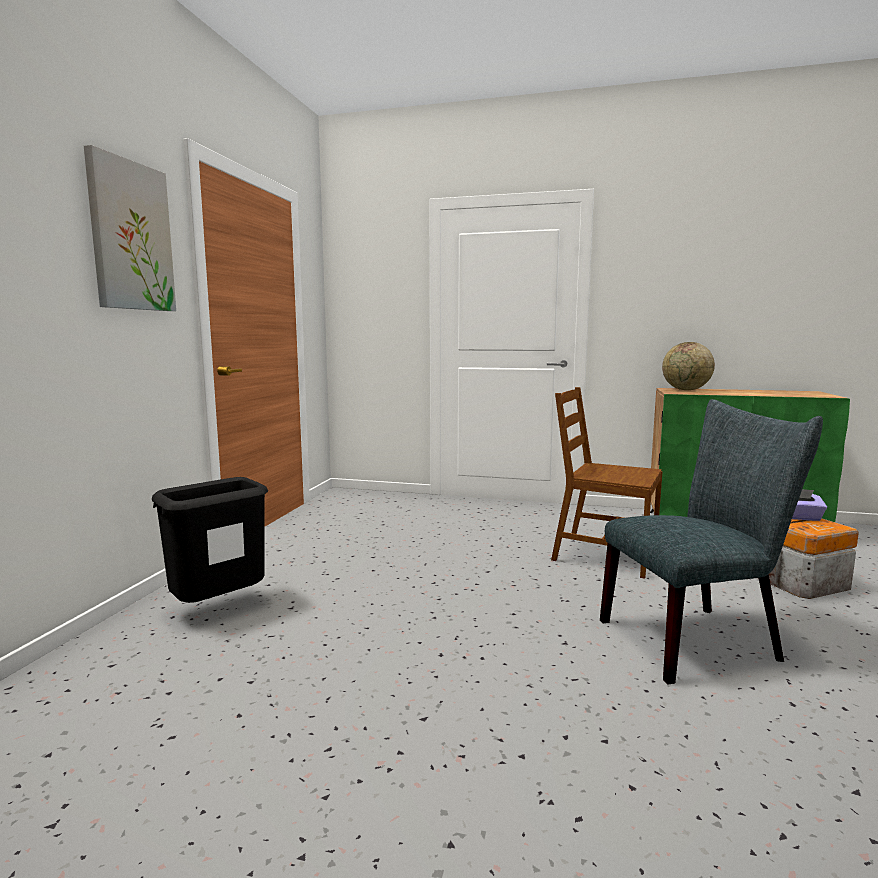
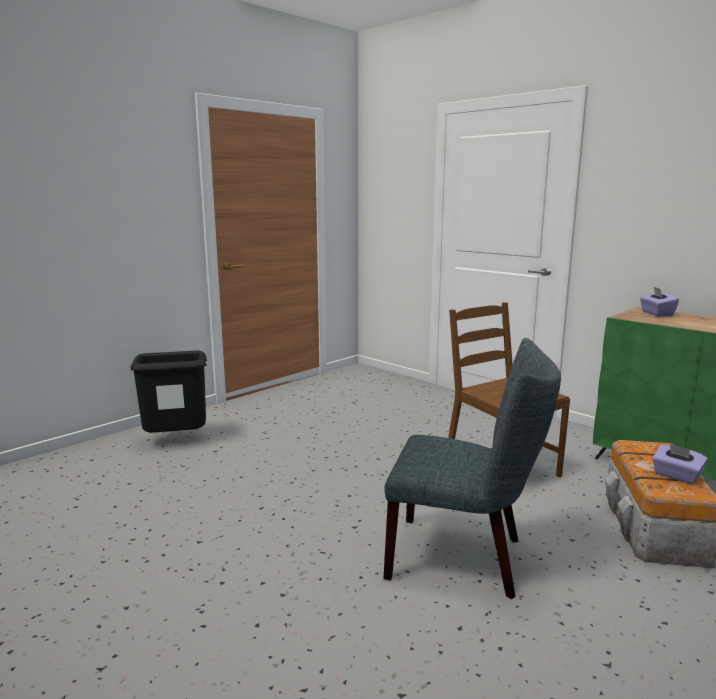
camera: 30 degrees right, 5 degrees up
(130, 236) = (142, 176): picture -> none
(686, 390) = (656, 313): globe -> purple tissue box

